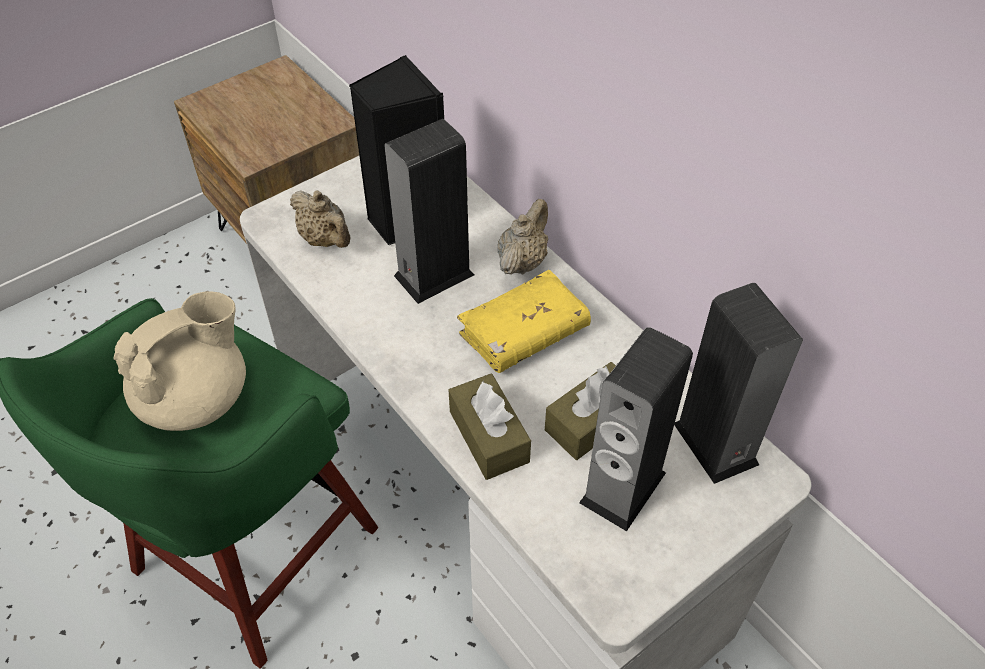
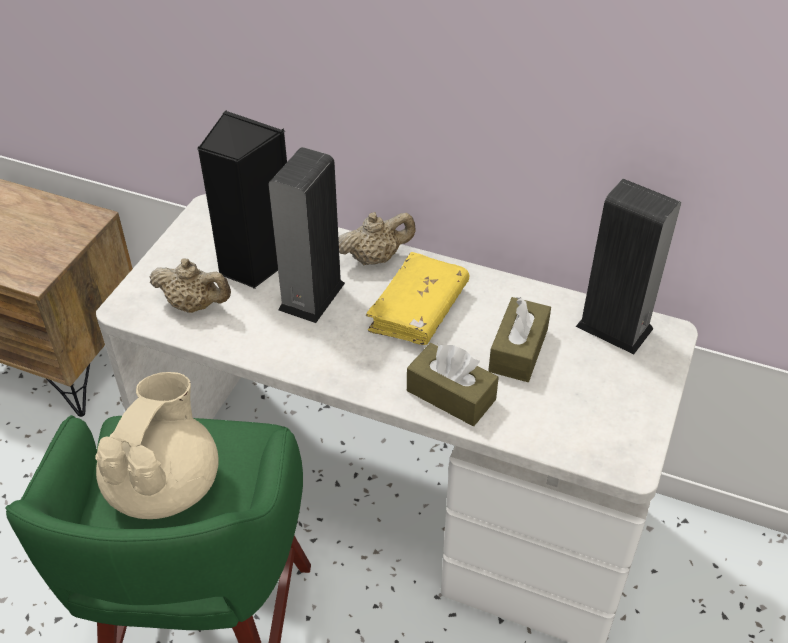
camera: 30 degrees left, 5 degrees down
(522, 261) = (375, 258): beige teapot -> beige teapot turned 75 degrees clockwise
(623, 487) = (575, 385): speaker -> none

